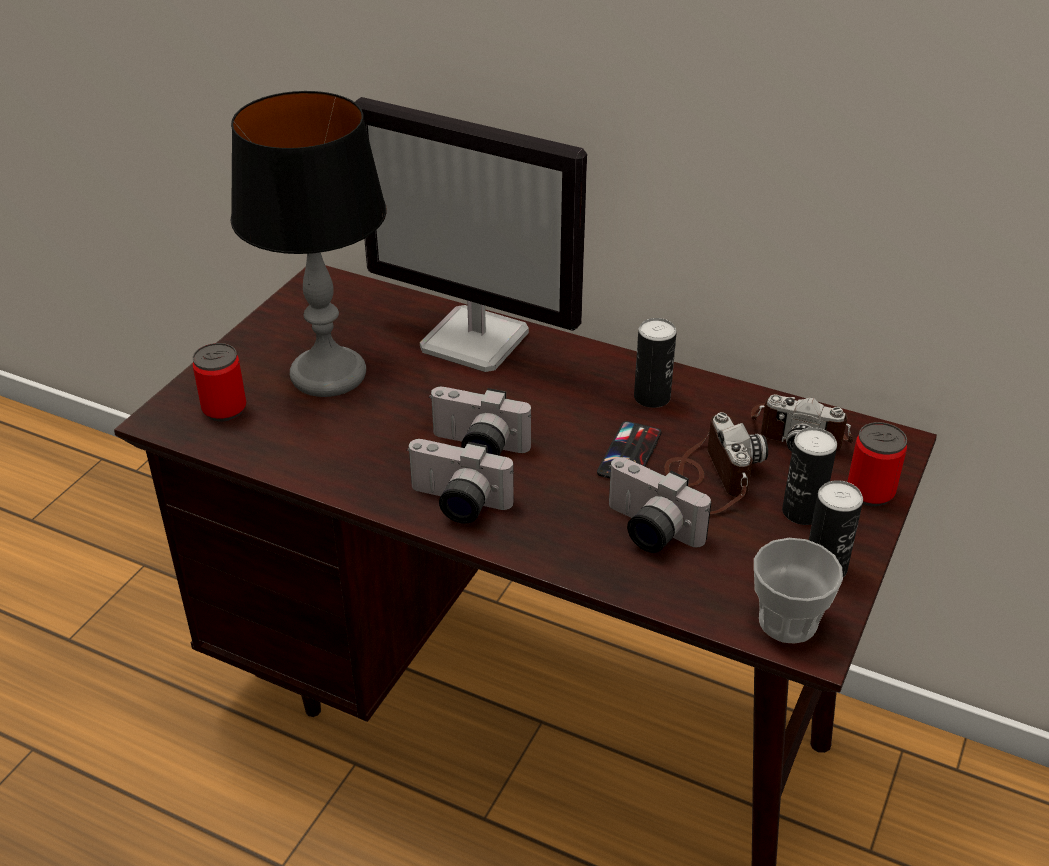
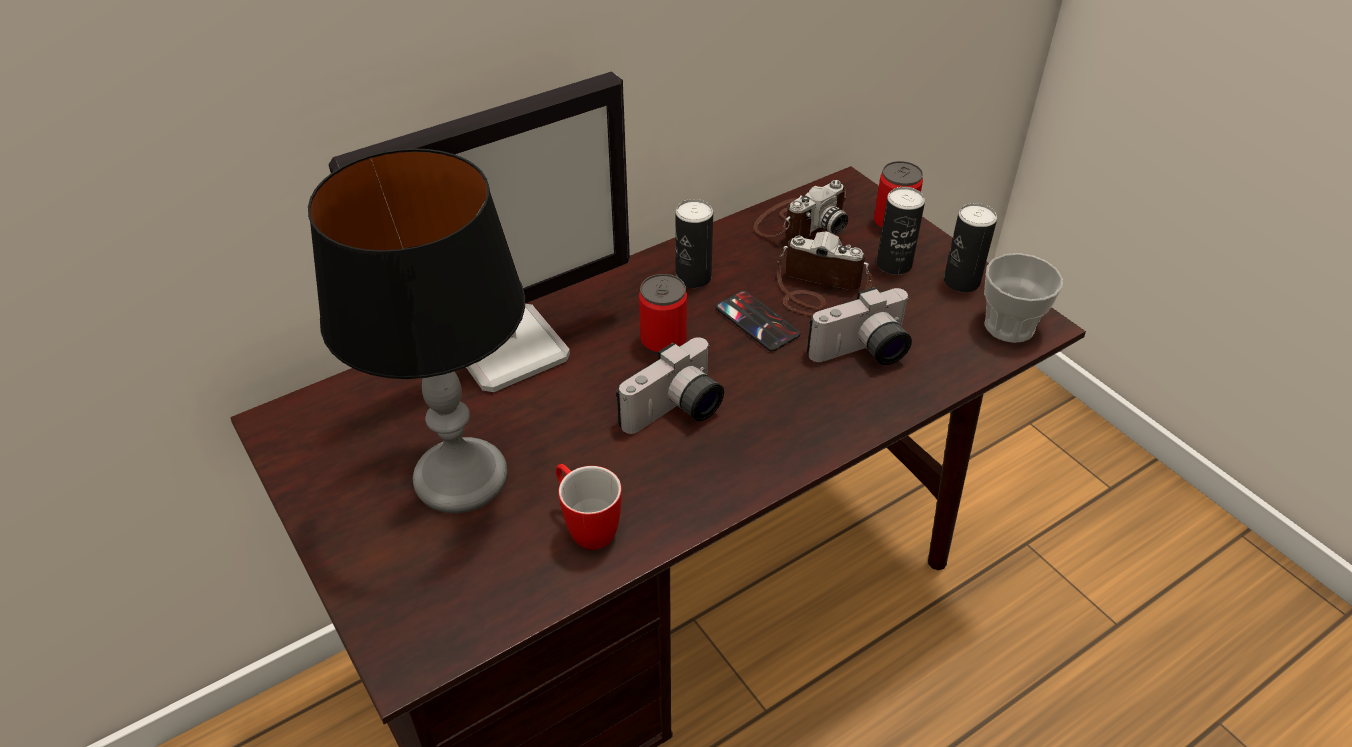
camera: 60 degrees left, 5 degrees up
(224, 409) = (441, 591): can -> can (663, 341)
(324, 449) = (586, 526): none -> mug
(456, 504) = (747, 458): camera -> none

